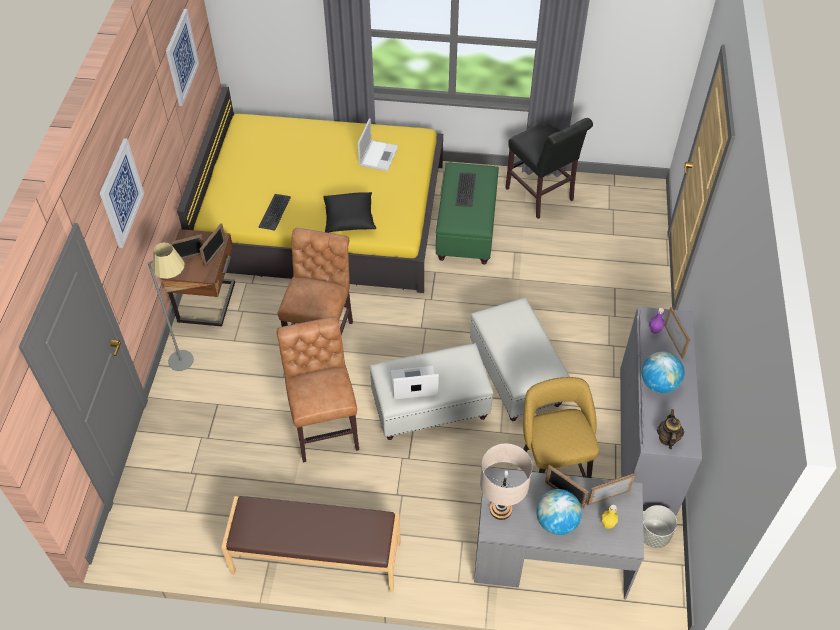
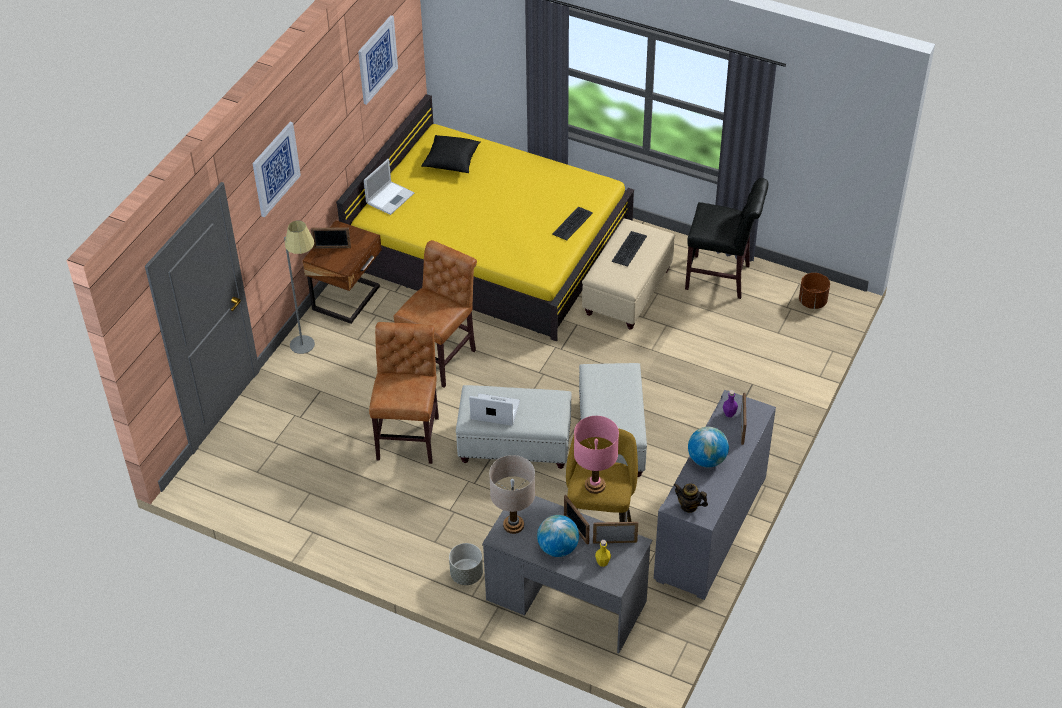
camera: 20 degrees right, 5 degrees down
(215, 254) = (359, 250): picture frame -> none
(274, 212) = (431, 226): keyboard -> keyboard (572, 223)
(316, 558) = (355, 541): brown bench -> none
(349, 220) = (499, 250): black pillow -> black pillow (452, 162)
(378, 155) = (555, 195): laptop -> laptop (390, 197)
(466, 229) = (628, 291): green ottoman -> beige ottoman
(541, 196) = (721, 278): black chair -> black chair turned 60 degrees counterclockwise
(560, 440) = (595, 485): none -> pink table lamp
(627, 199) = (812, 301): none -> brown planter
(653, 535) = (673, 609): grey planter -> grey planter (466, 575)
(667, 438) = (689, 506): teapot -> teapot turned 90 degrees counterclockwise

